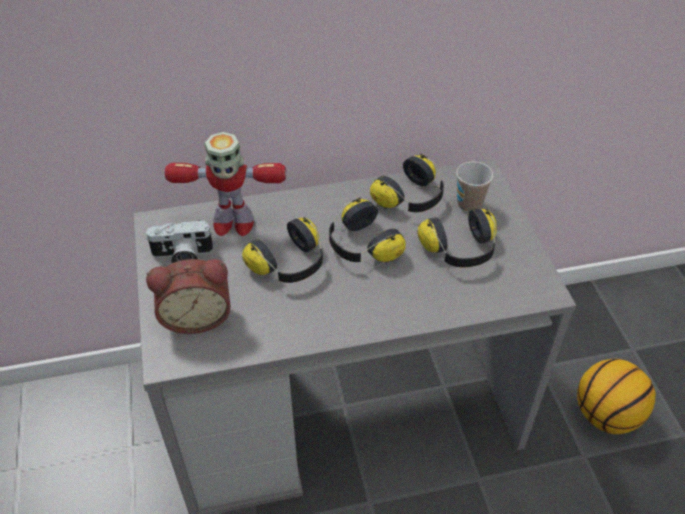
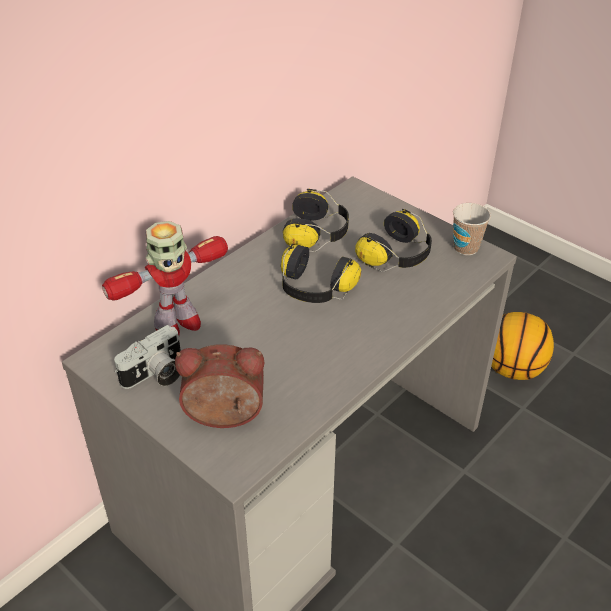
camera: 35 degrees left, 5 degrees down
(196, 316) = (224, 418): alarm clock -> alarm clock turned 135 degrees counterclockwise
(290, 265) = (267, 333): headphones -> none
(469, 204) = (368, 218): cup -> cup (466, 248)

